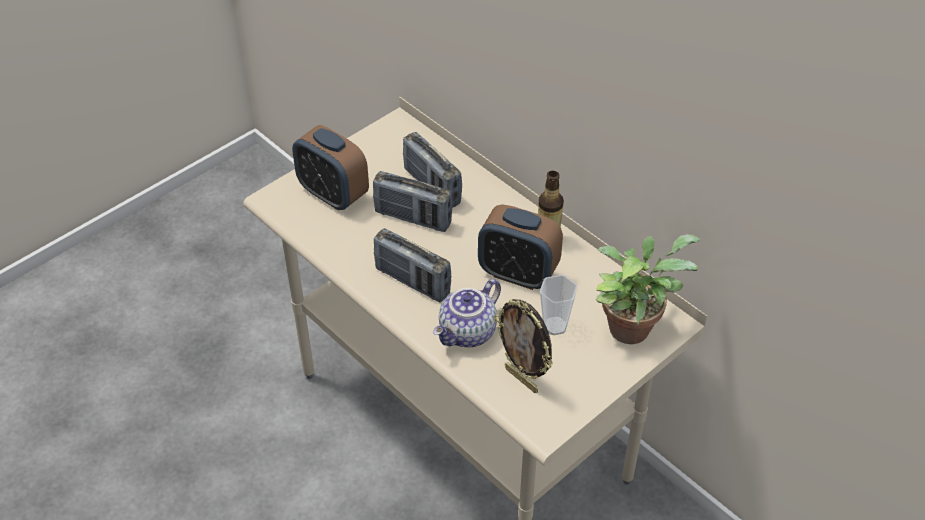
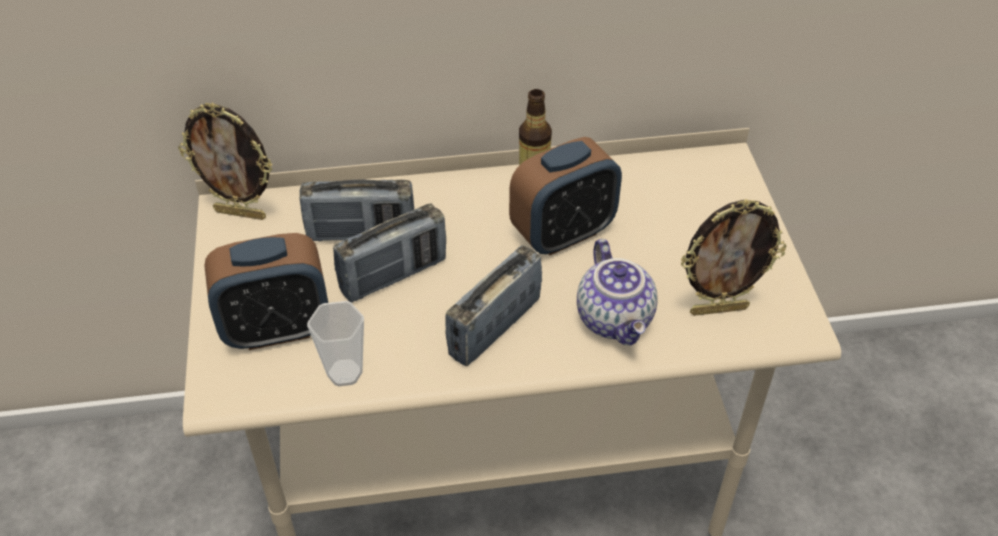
camera: 55 degrees left, 0 degrees up
(401, 131) = (241, 213): none -> picture frame
(412, 282) = (494, 327): radio -> radio turned 150 degrees clockwise
(555, 326) = (662, 244): cup -> cup (344, 373)
(632, 325) = (707, 188): potted plant -> none

